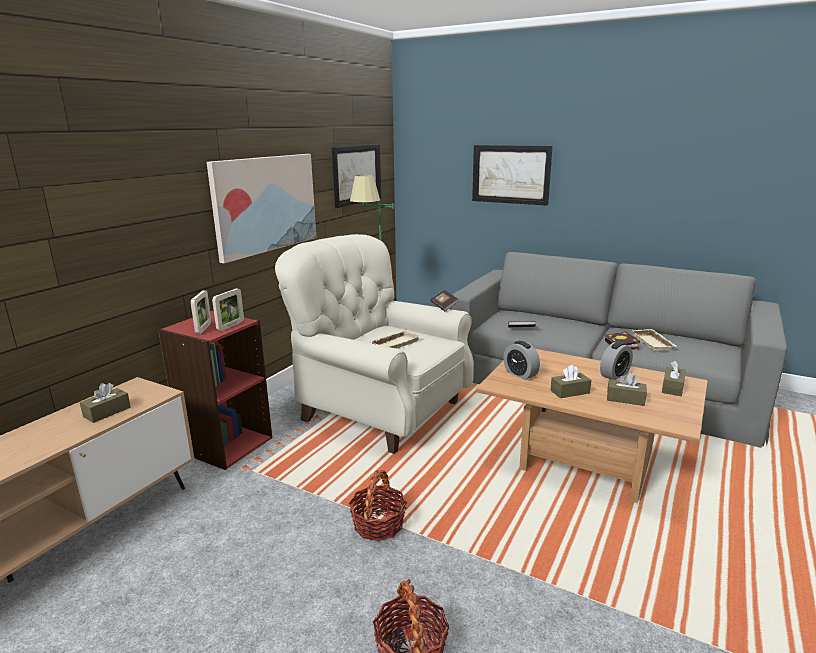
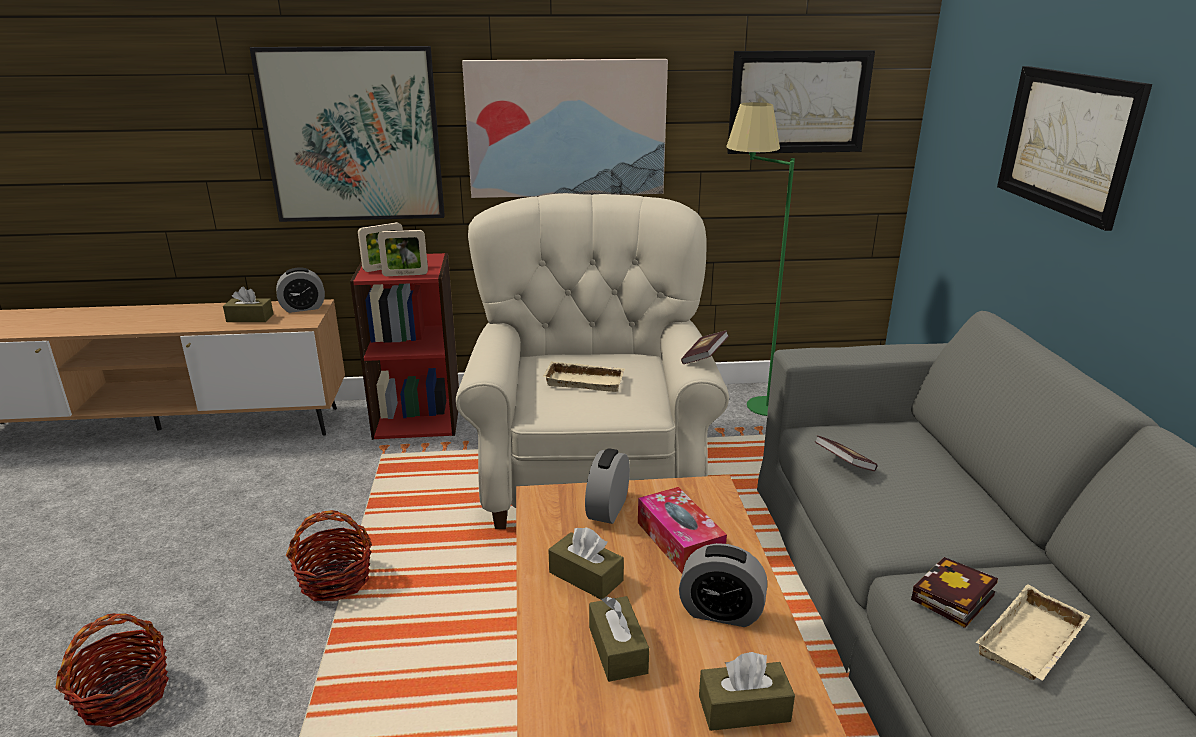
camera: 55 degrees right, 5 degrees up
(132, 389) = (303, 308): none -> alarm clock
(137, 230) = (353, 135): none -> picture
(559, 368) = (679, 541): none -> tissue box

